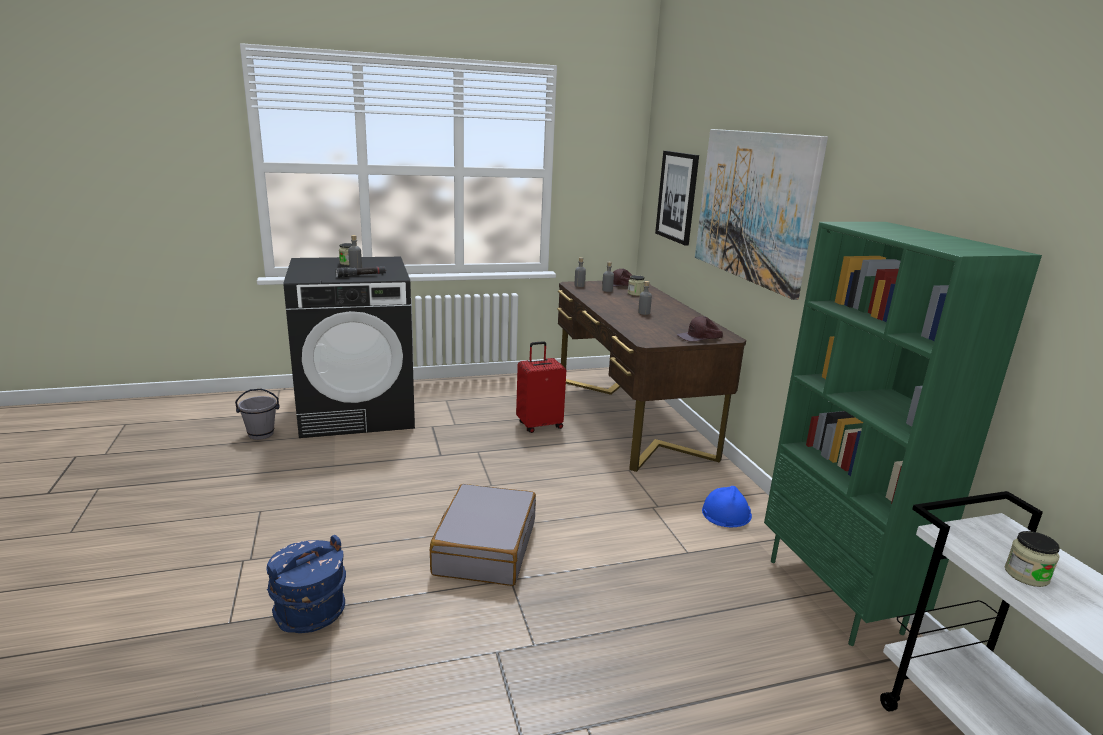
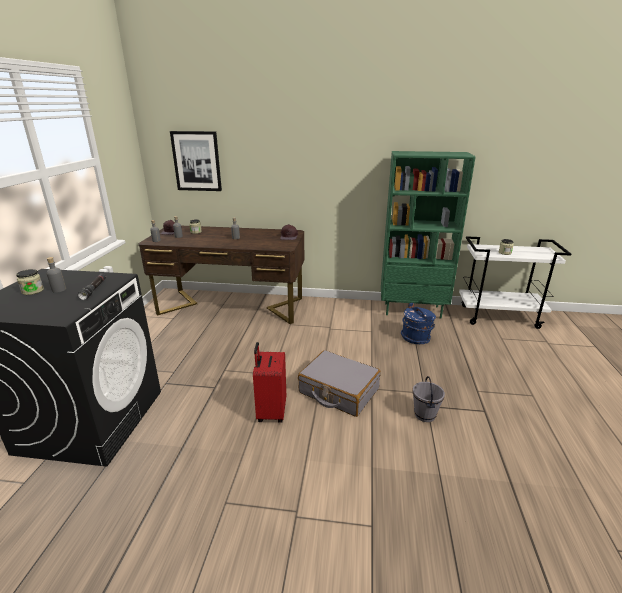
camera: 65 degrees left, 5 degrees up
(261, 434) = (67, 496): grey bucket -> grey bucket (424, 415)
(311, 613) = (375, 478): blue bucket -> blue bucket (416, 338)
(539, 425) = (211, 338): red suitcase -> red suitcase (270, 412)
(726, 513) = (346, 312): blue hard hat -> none
(753, 206) = (285, 157): picture -> none

